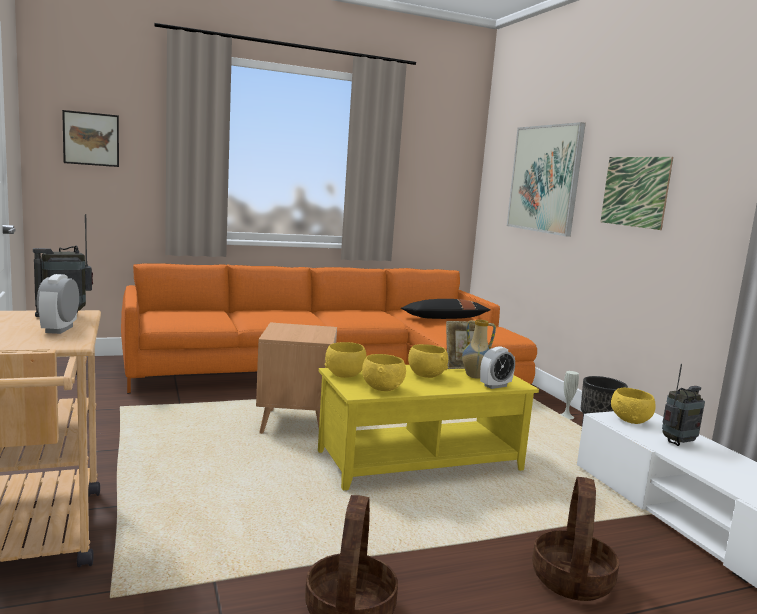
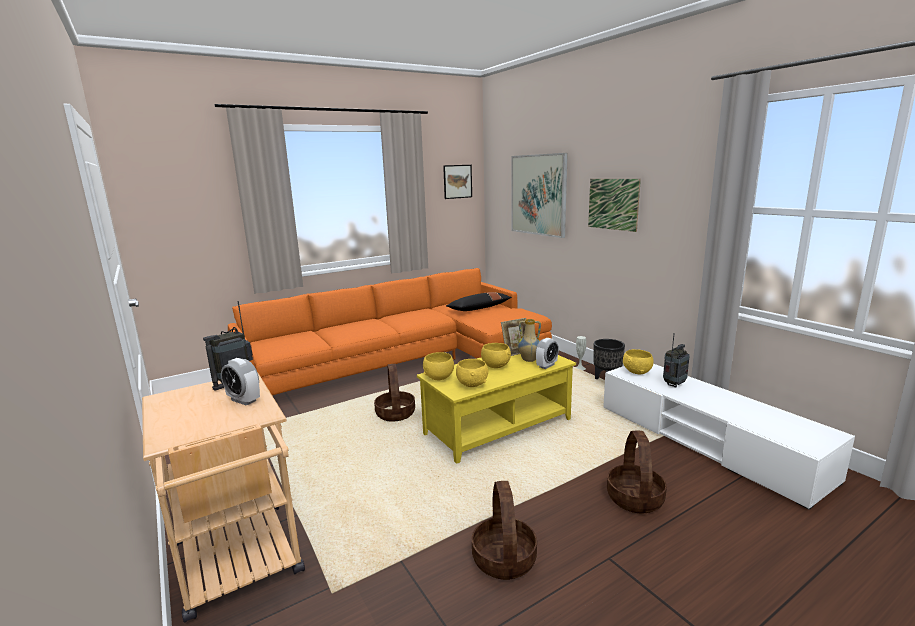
camera: 10 degrees left, 5 degrees up
(59, 329) = (243, 400): alarm clock -> alarm clock turned 45 degrees counterclockwise
(91, 139) = (175, 208): picture -> picture (457, 181)
(295, 424) = (396, 414): brown side table -> basket

